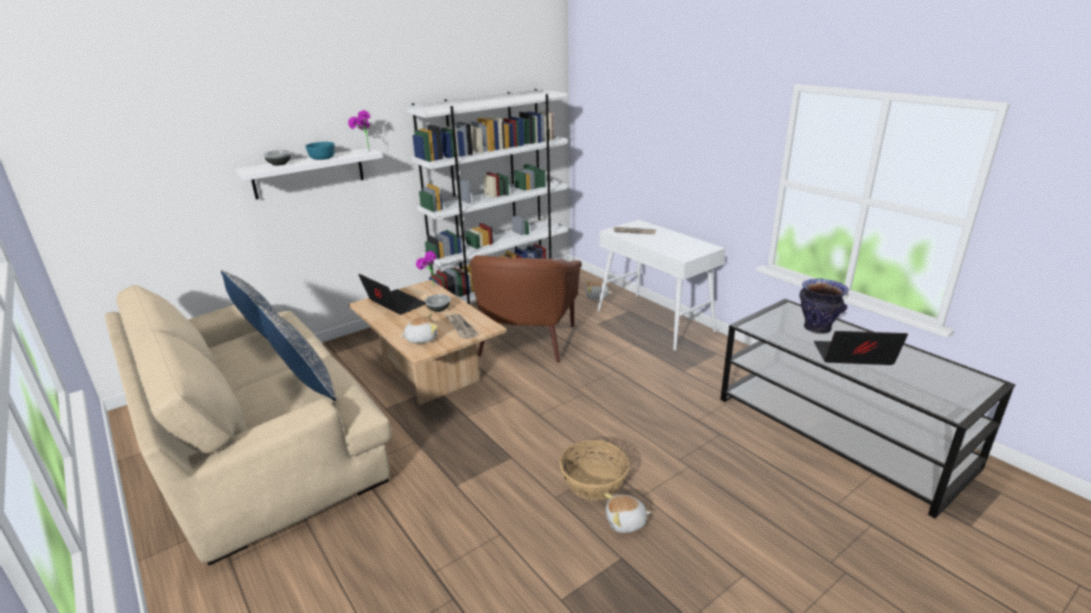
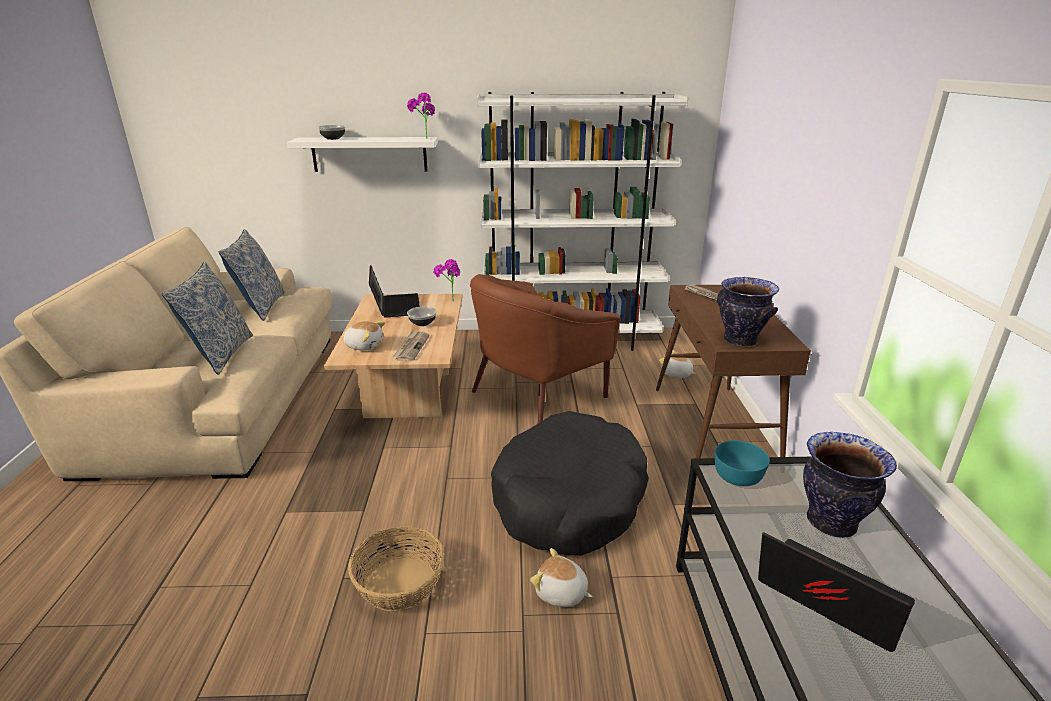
camera: 35 degrees right, 0 degrees up
(322, 158) = (375, 139): turquoise bowl -> turquoise bowl (738, 475)
(626, 522) = (366, 654): plush toy -> plush toy (561, 593)
(627, 392) = (569, 499): none -> black dog bed
(655, 321) = (714, 427): white console table -> brown console table
(687, 253) = (739, 341): none -> vase

